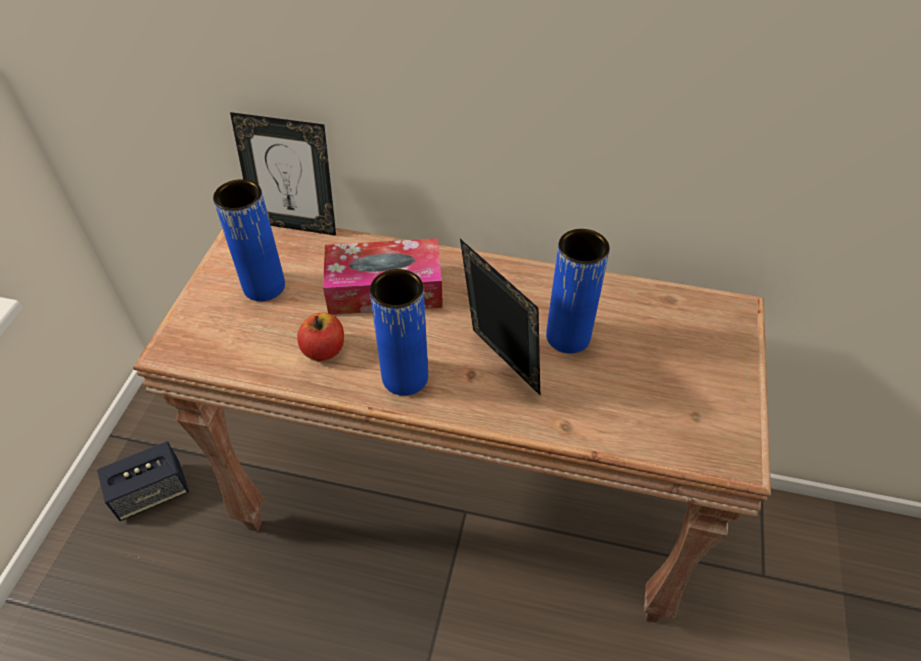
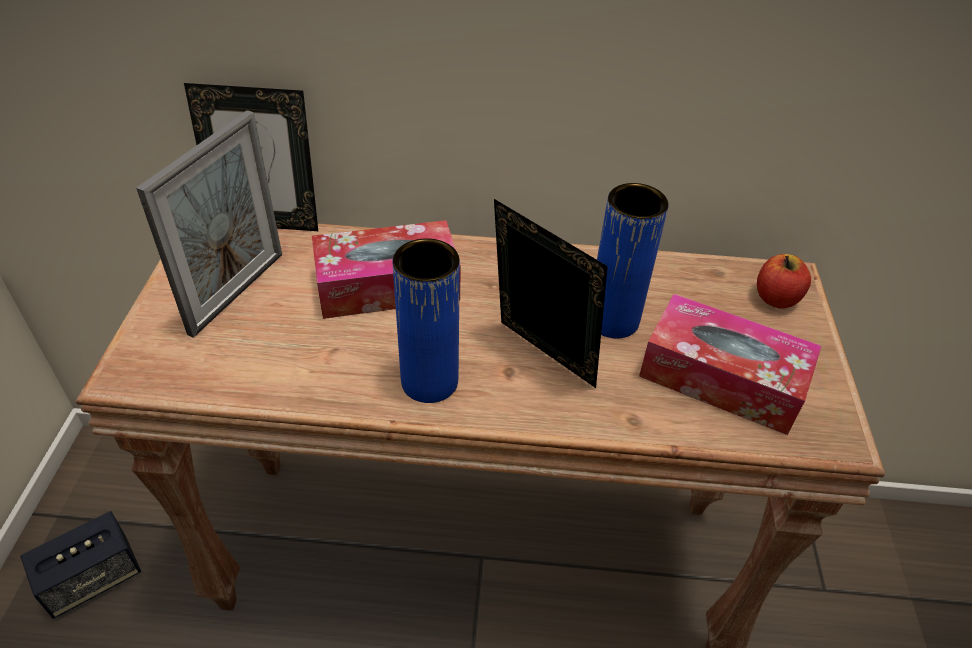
camera: 10 degrees left, 5 degrees down
(264, 286) = (237, 292): blue vase -> picture frame
(324, 350) = (324, 359): apple -> apple (776, 298)
(650, 397) = (721, 378): none -> tissue box

